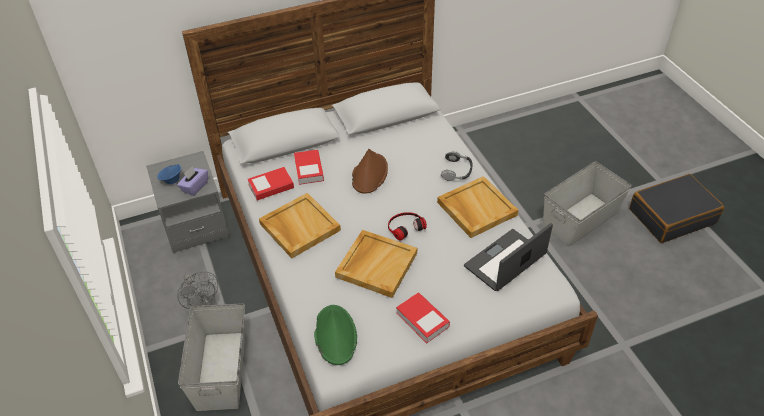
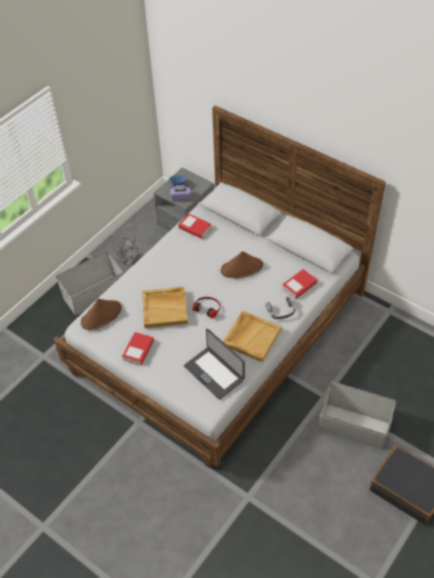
camera: 60 degrees right, 5 degrees up
(299, 227) = (171, 258): beige tray -> none
(309, 170) = (223, 237): book -> book (299, 286)
(335, 335) = (101, 315): green hat -> brown hat
(506, 261) = (214, 372): laptop -> laptop turned 150 degrees counterclockwise

